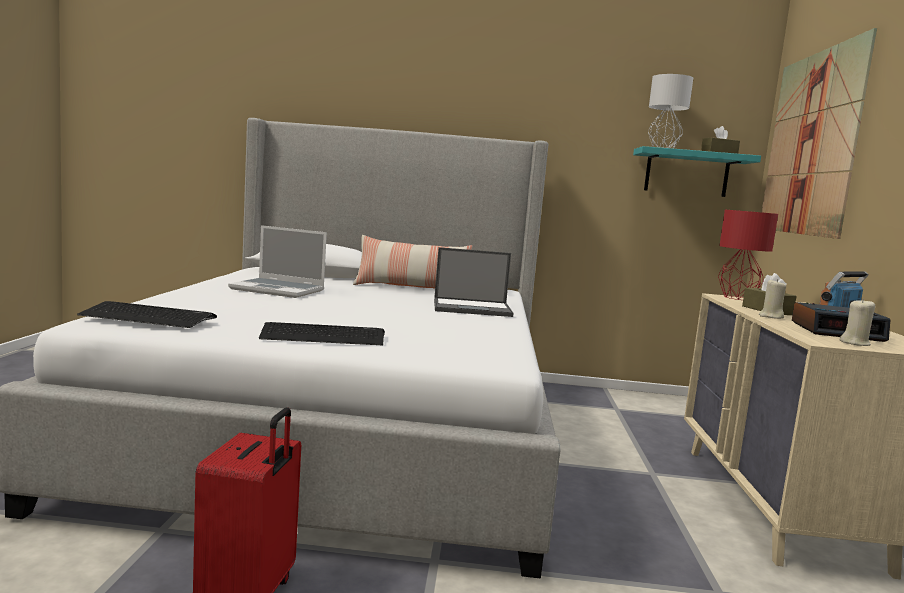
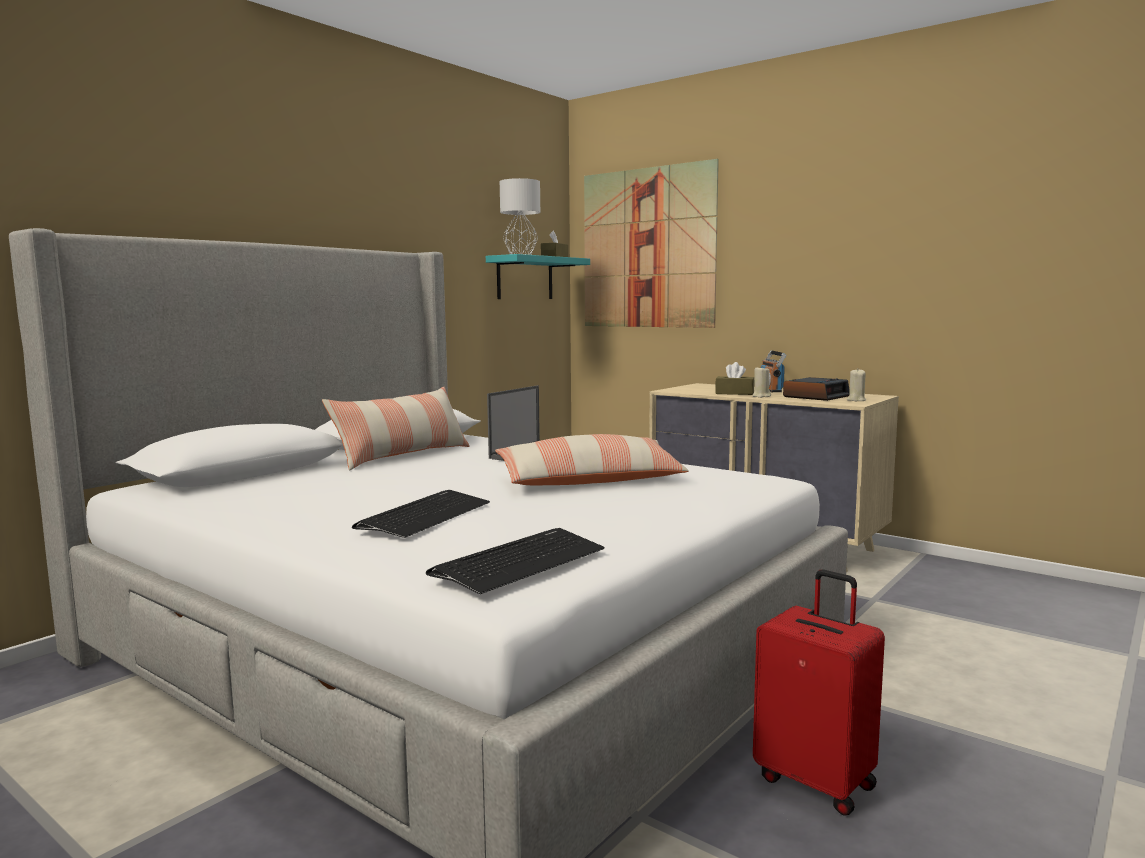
camera: 55 degrees left, 0 degrees up
(279, 290) = (359, 498): laptop -> none
(323, 336) = (657, 511): keyboard -> keyboard (425, 515)
(401, 321) = (590, 481): none -> pillow
(736, 298) = (677, 389): red table lamp -> none

